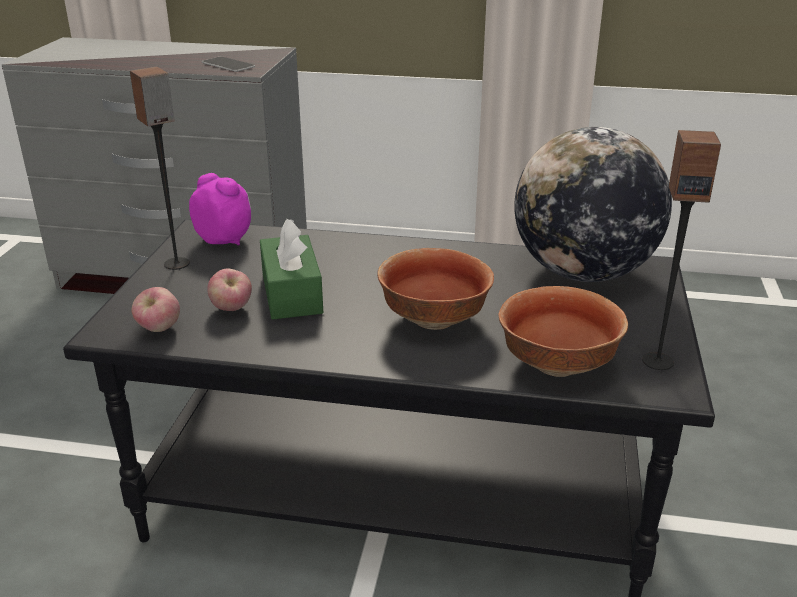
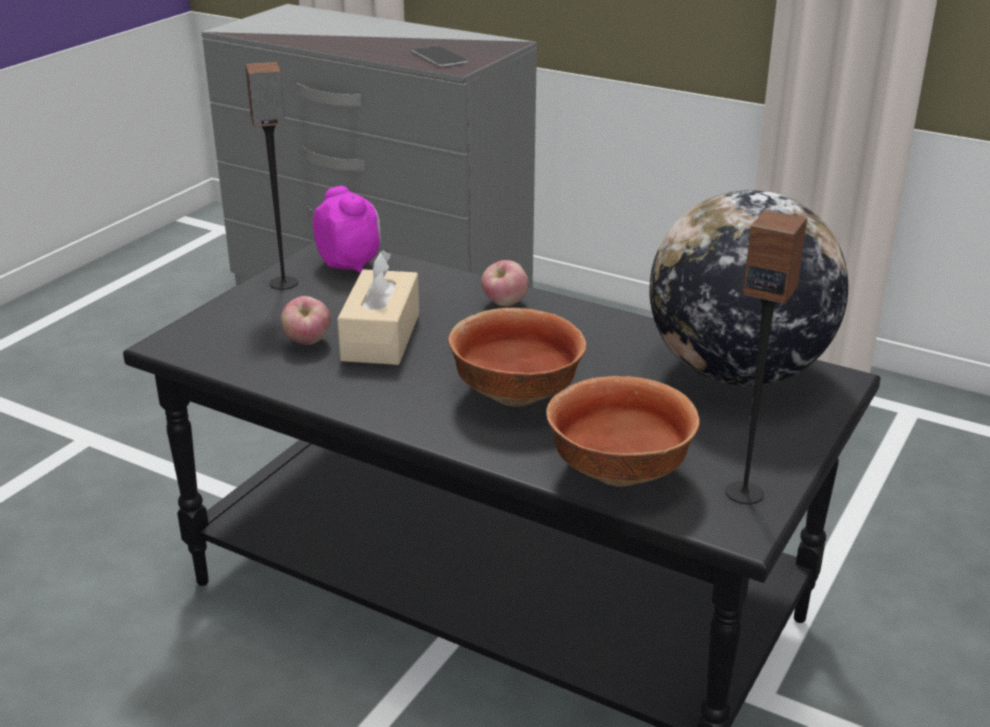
camera: 20 degrees right, 0 degrees up
(159, 329) = (222, 350): apple -> apple (505, 304)
(291, 293) = (381, 337): green tissue box -> beige tissue box

